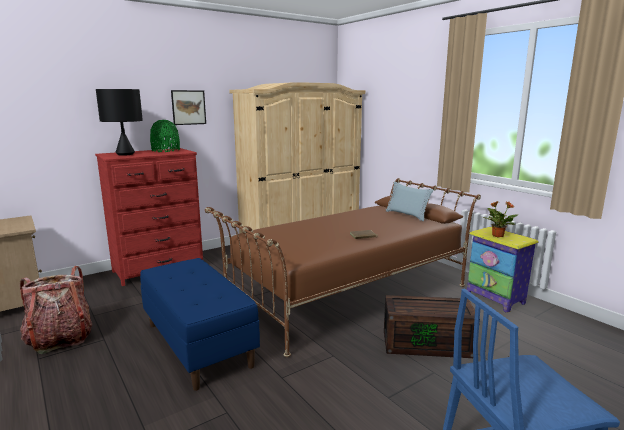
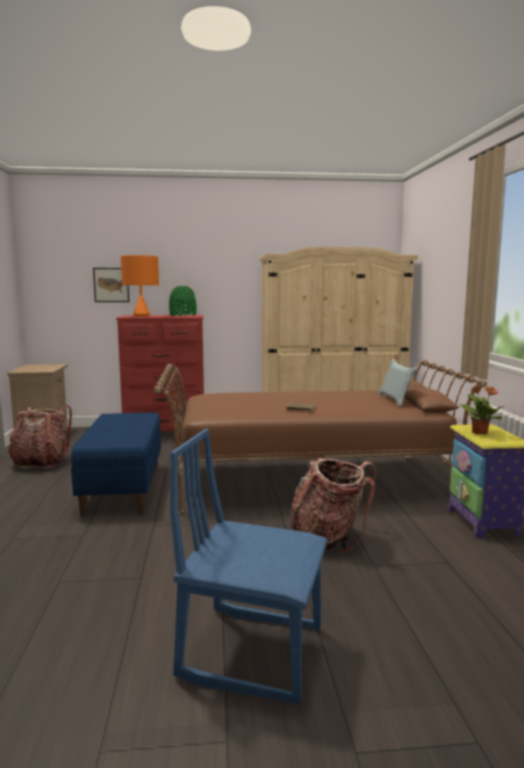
camera: 30 degrees right, 5 degrees down
(125, 154) = (141, 316): black table lamp -> orange table lamp
(188, 107) = (215, 275): picture -> picture (111, 285)
(428, 343) = (329, 538): brown storage box -> backpack

